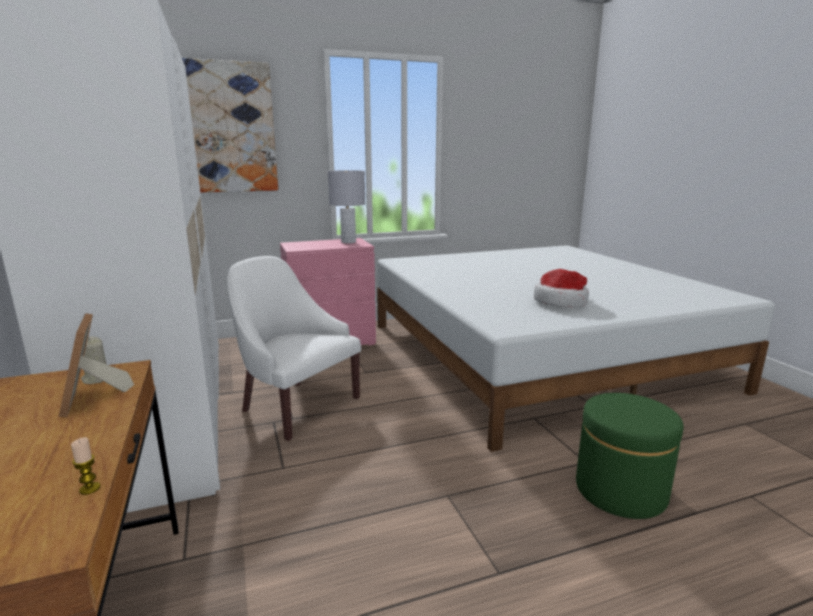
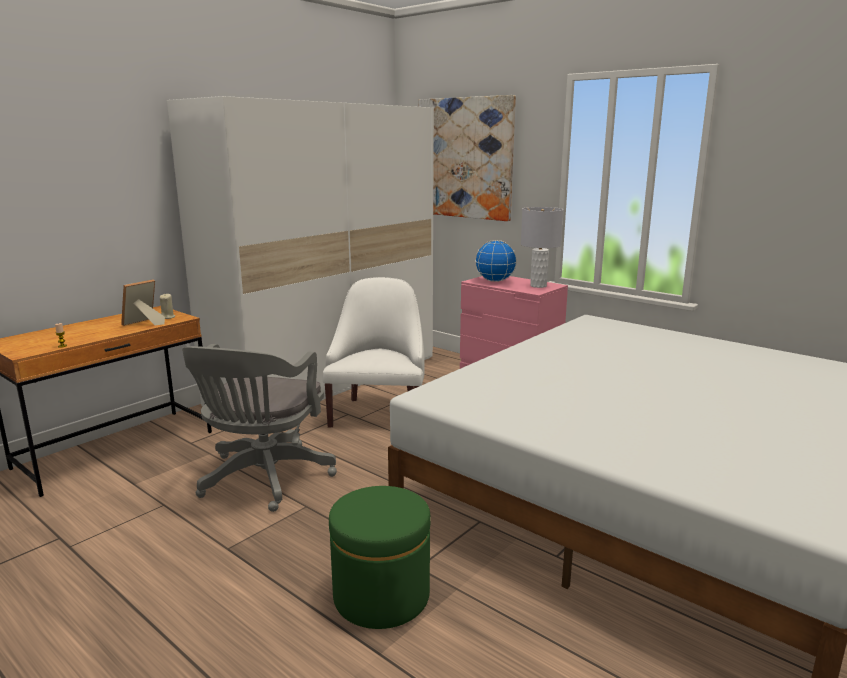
camera: 60 degrees right, 0 degrees up
(308, 246) = (495, 281): none -> globe
(364, 513) = (263, 480): none -> grey office chair
(561, 302) = (556, 407): hat -> none

